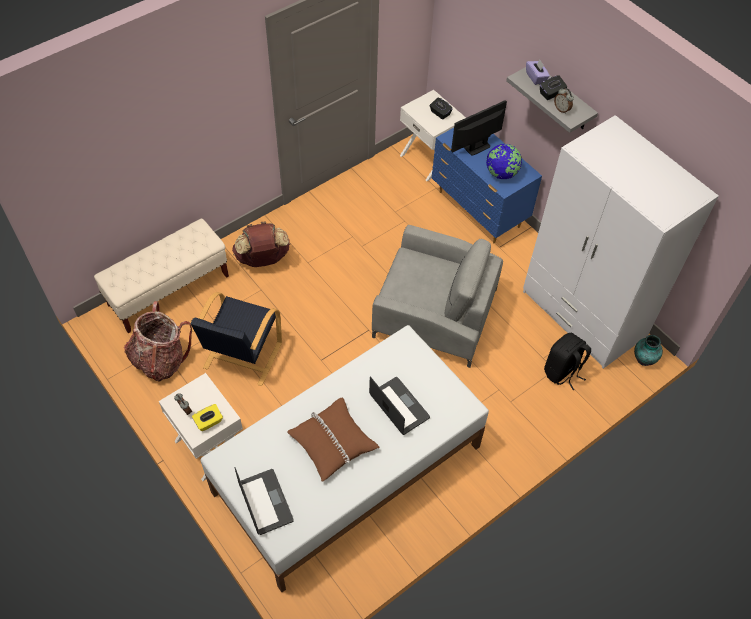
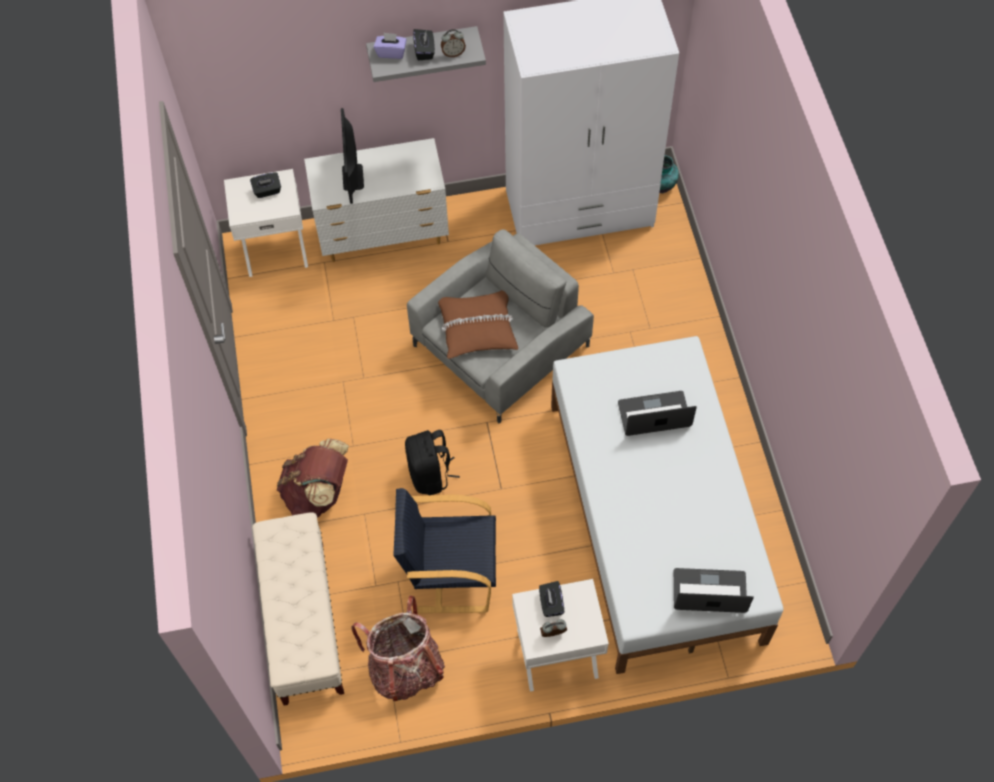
camera: 60 degrees left, 5 degrees up
(208, 399) = (551, 603): none -> black tissue box
(209, 422) = (582, 613): yellow tissue box -> none
(242, 356) = (450, 572): black armchair -> black armchair turned 135 degrees clockwise
(332, 442) = (667, 497): brown pillow -> brown pillow (478, 328)
(479, 210) = (384, 236): blue dresser -> white dresser
(501, 173) = (408, 173): globe -> none
(562, 372) = (639, 264): black backpack -> black backpack (430, 475)

